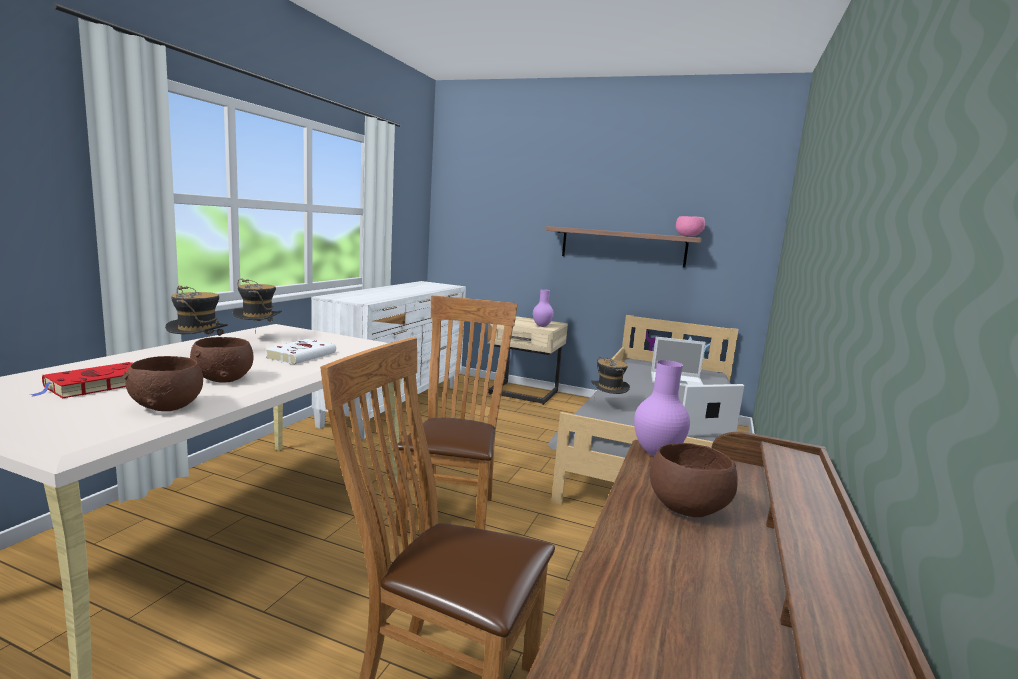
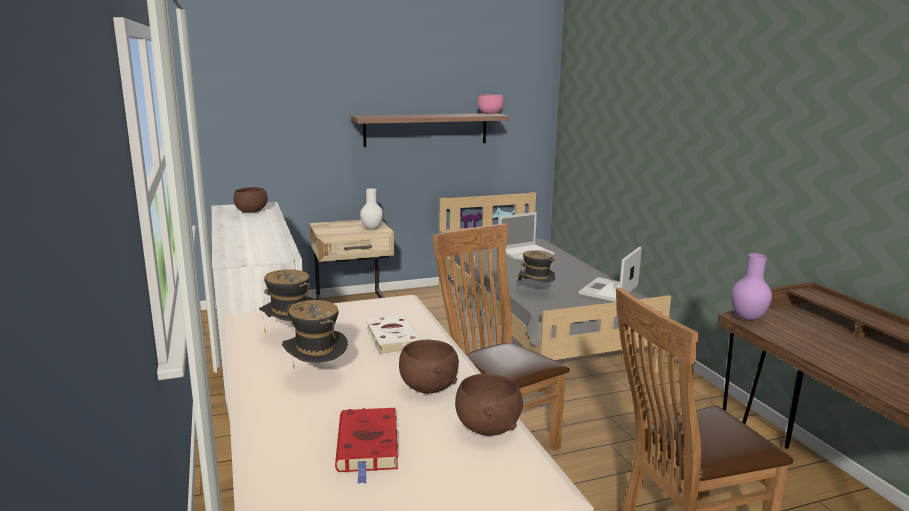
camera: 40 degrees left, 5 degrees up
(541, 326) = (371, 228): purple vase -> white vase
(685, 508) = (825, 344): brown bowl -> brown bowl (251, 212)

